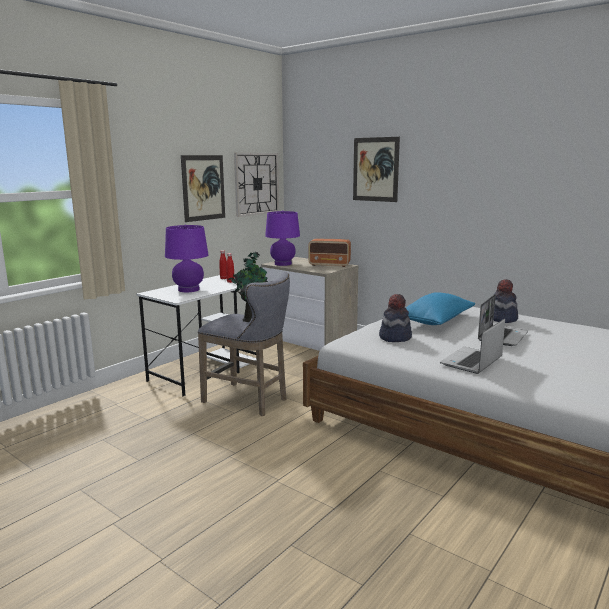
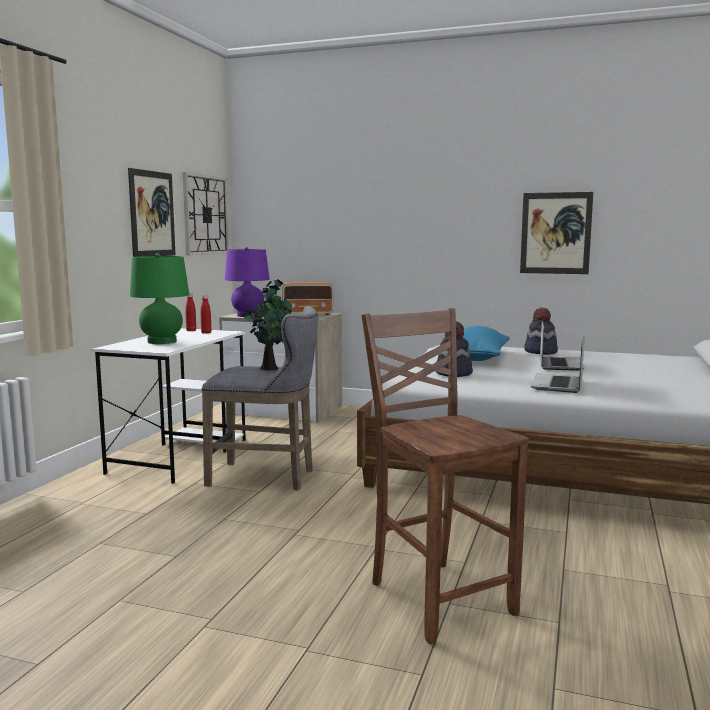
camera: 20 degrees left, 5 degrees down
(188, 290) = (162, 342): purple table lamp -> green table lamp
(287, 537) = (439, 597): none -> brown chair
(375, 169) = (360, 196): picture -> picture (555, 233)

